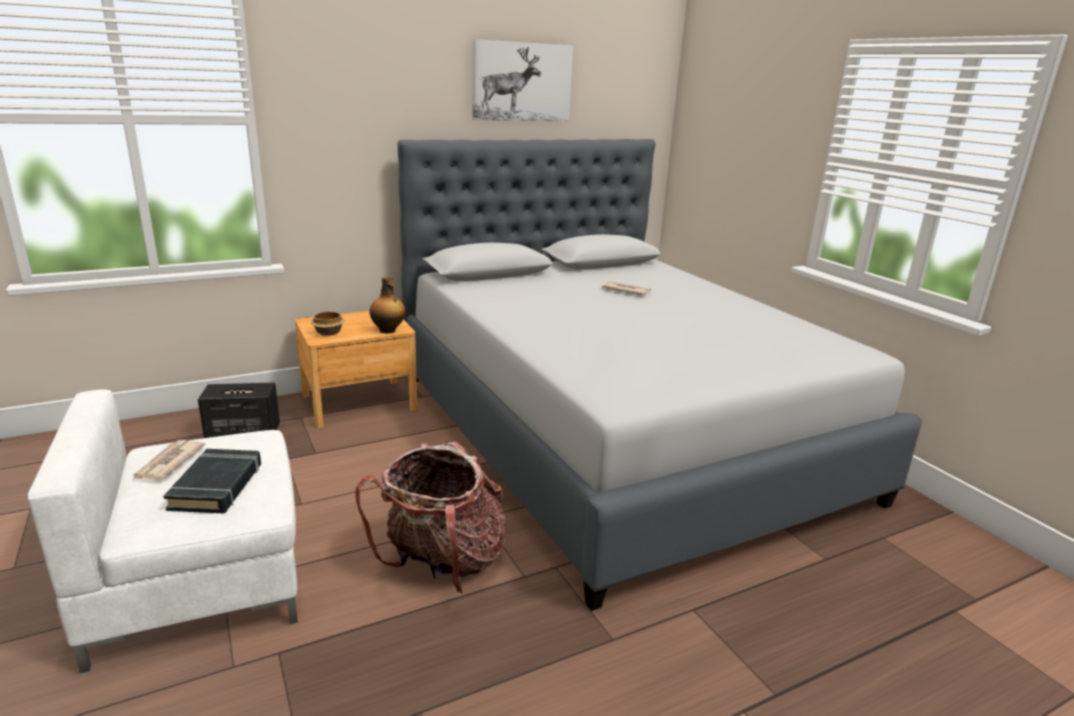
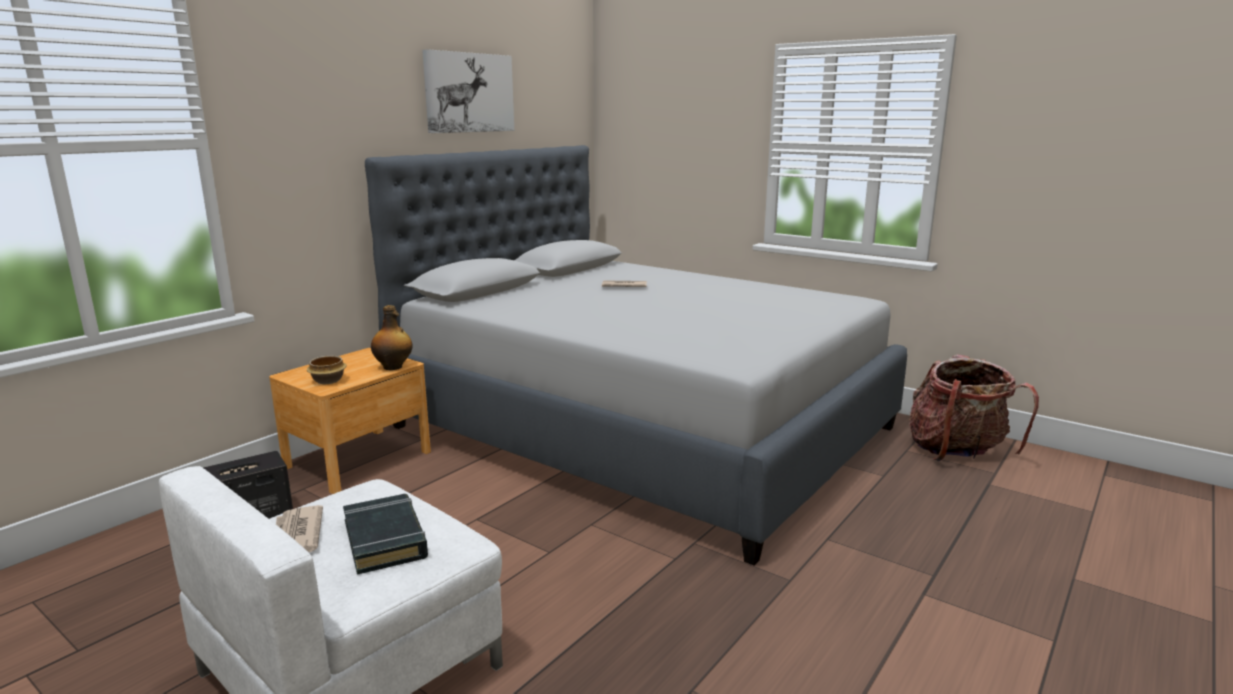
camera: 25 degrees left, 5 degrees down
(442, 563) = (592, 571): backpack -> backpack (957, 452)

